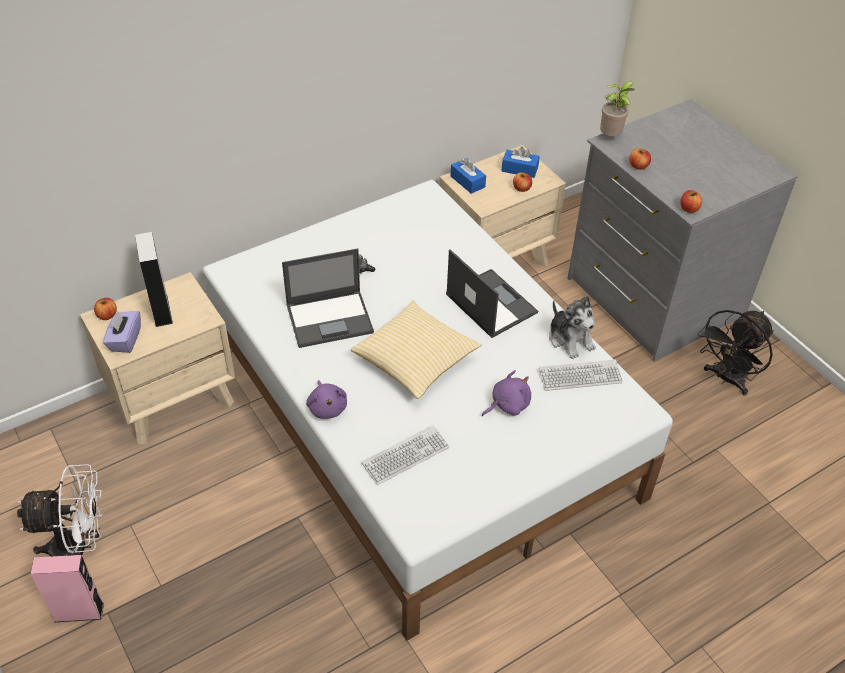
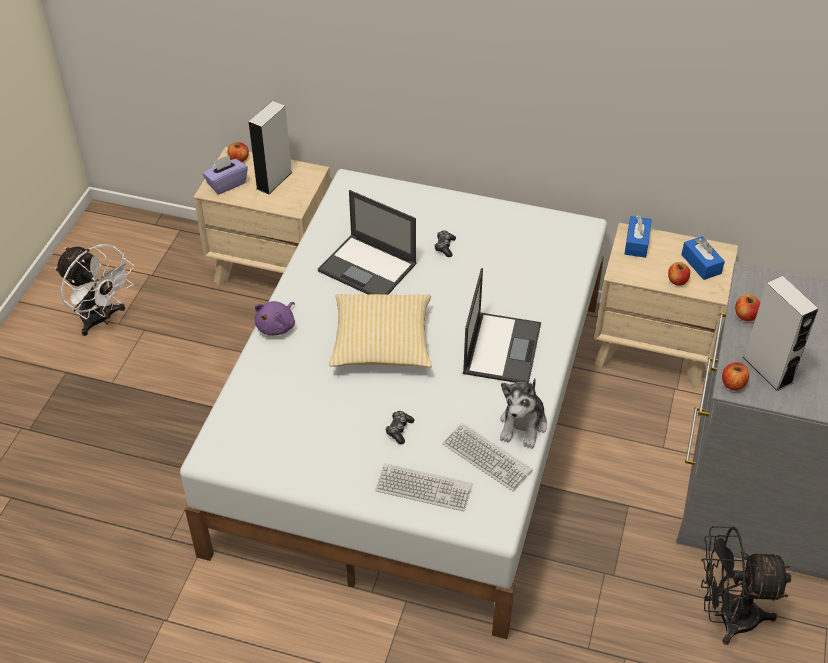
camera: 50 degrees right, 0 degrees up
(79, 612) = (53, 358): pink speaker -> none
(405, 456) = (277, 401): keyboard -> keyboard (423, 488)
(507, 405) = (399, 430): purple plush toy -> game controller
(611, 137) = (761, 274): potted plant -> none
(692, 188) = (767, 370): none -> grey speaker

